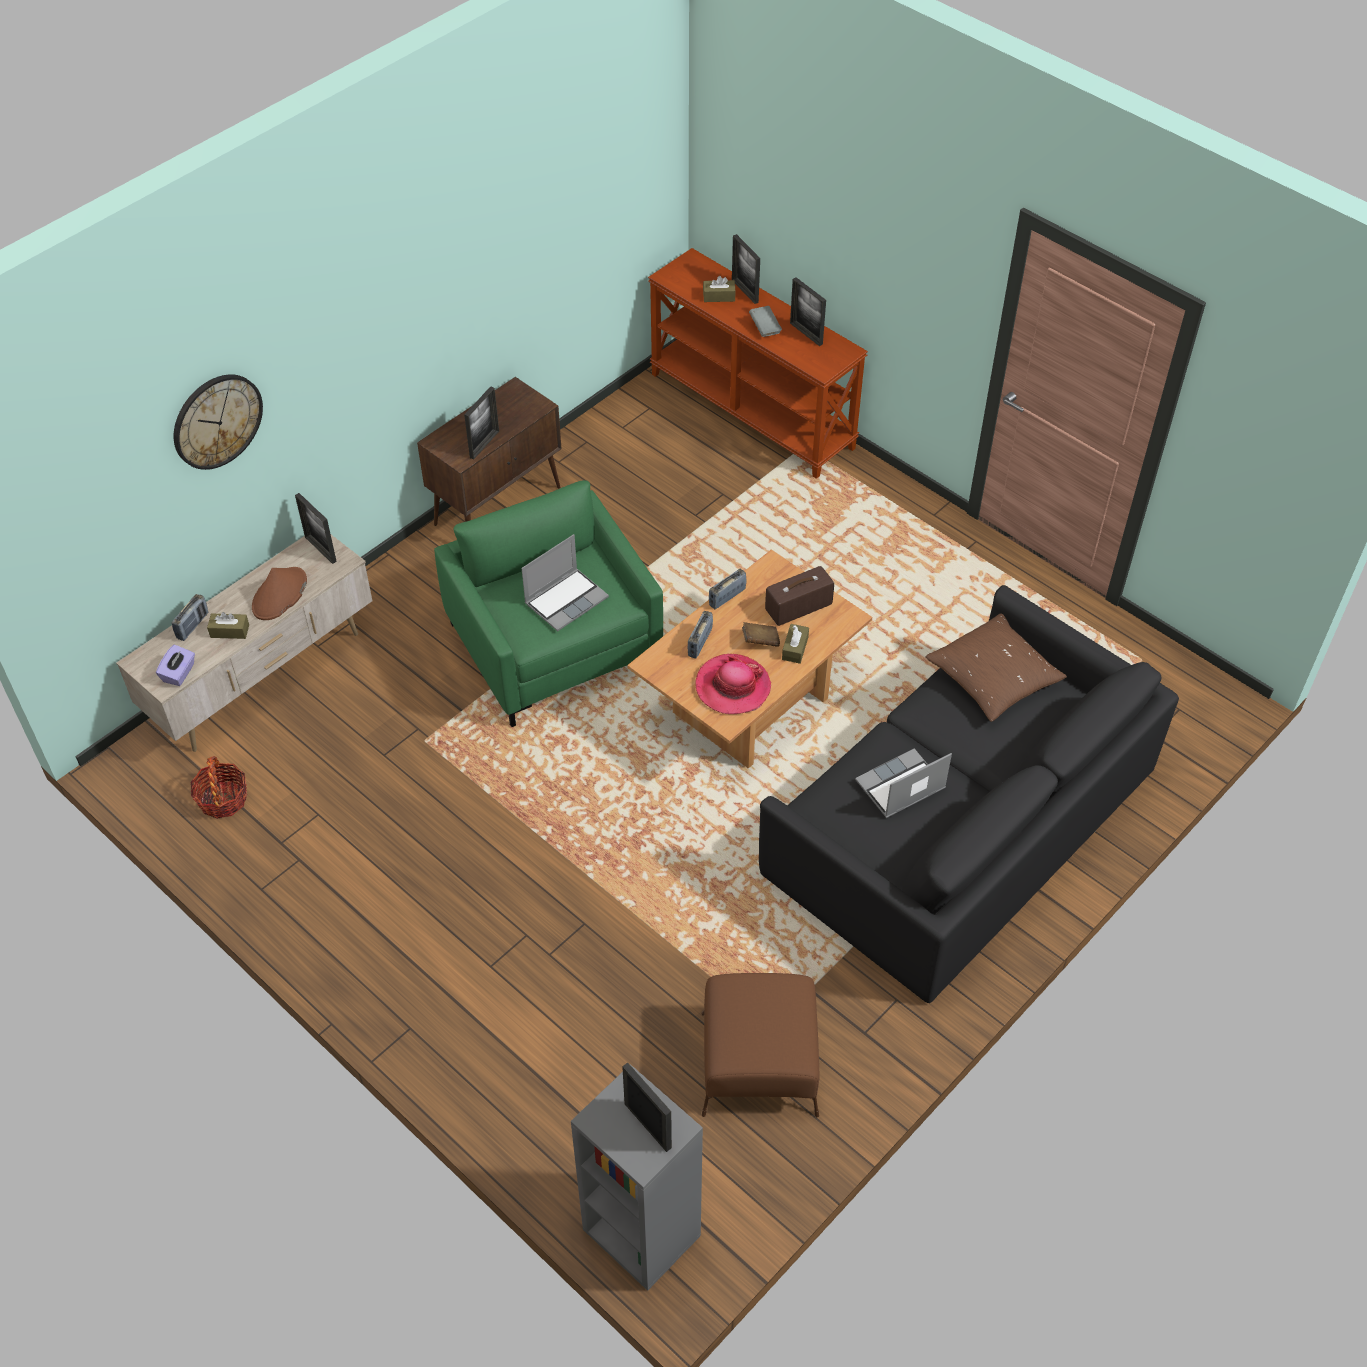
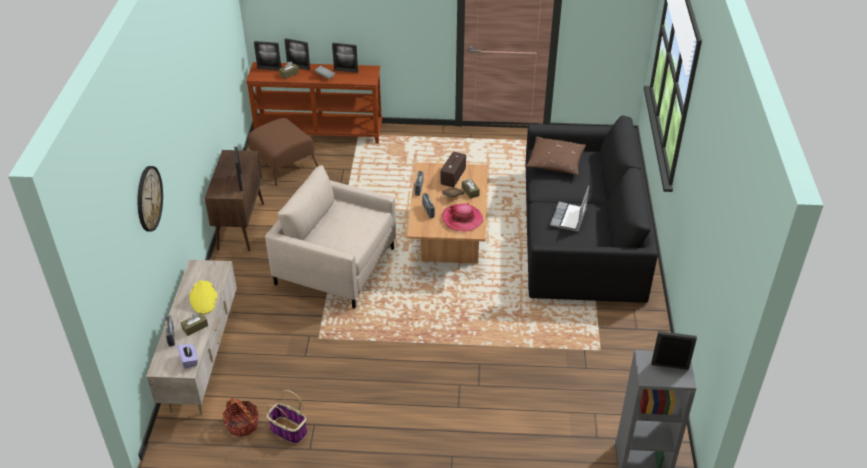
camera: 40 degrees left, 10 degrees down
(262, 845) = (287, 430): none -> basket
(279, 595) = (203, 298): brown hat -> yellow hat
(320, 549) = (202, 268): picture frame -> picture frame (269, 69)
(554, 645) = (336, 266): green armchair -> beige armchair
(566, 600) = (350, 225): laptop -> none
(758, 1064) = (611, 367): brown ottoman -> brown ottoman (283, 164)

